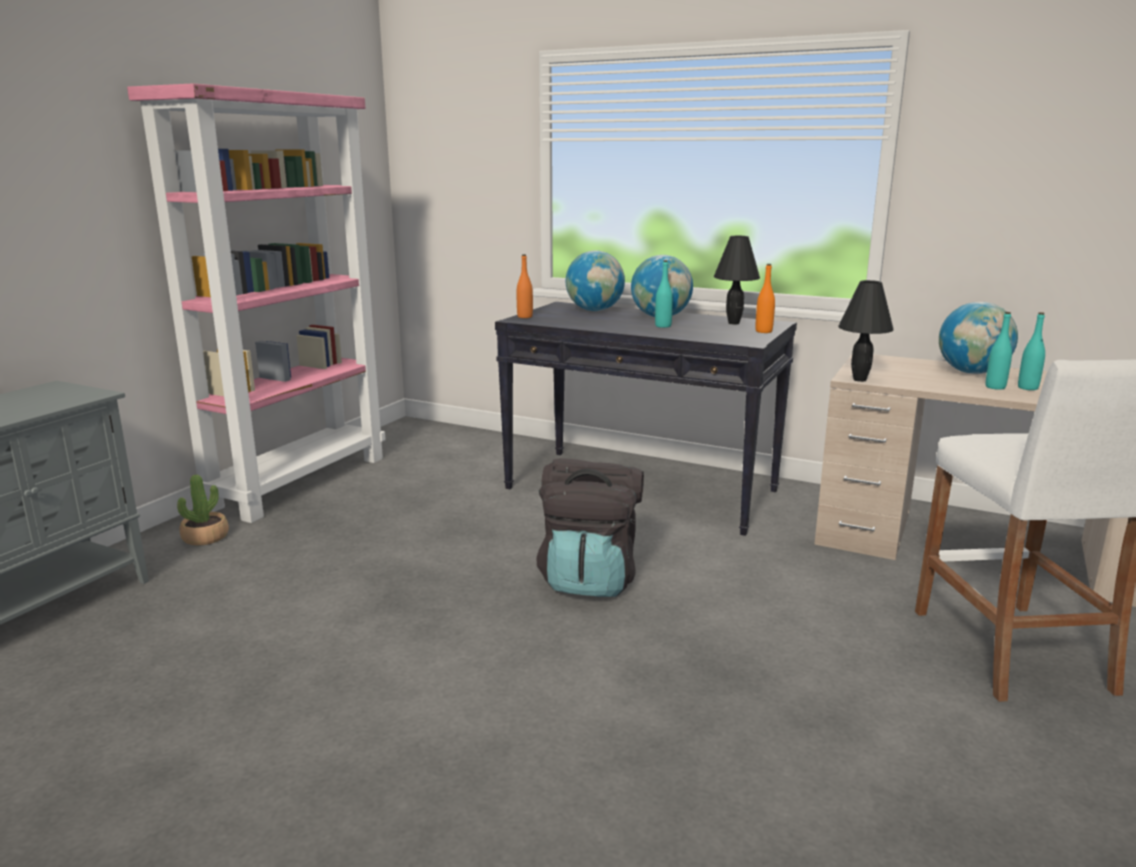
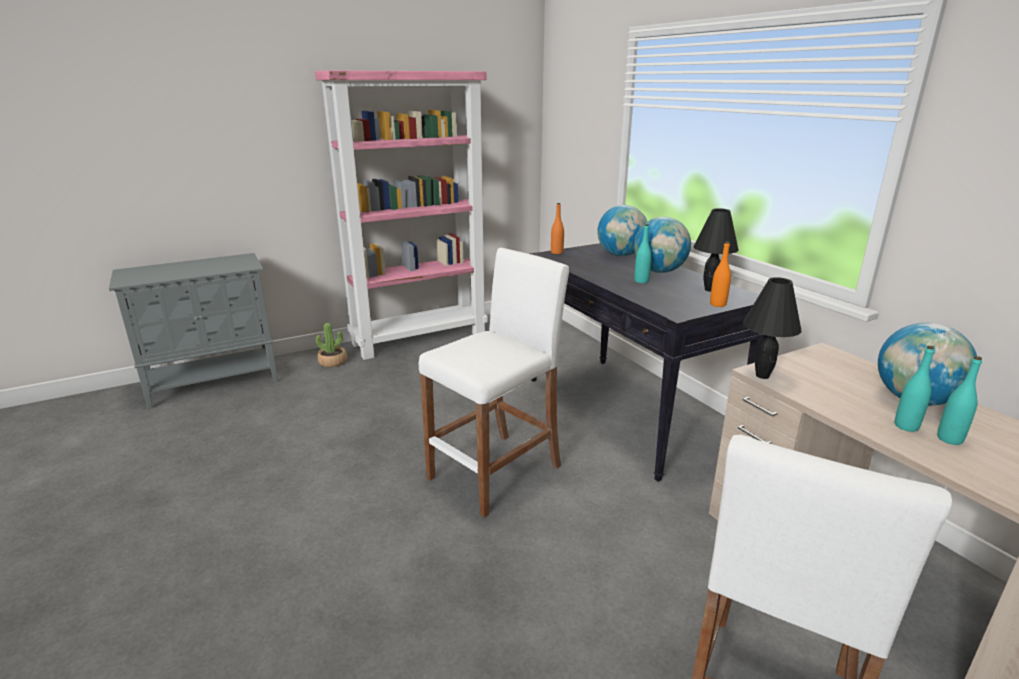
camera: 35 degrees right, 5 degrees up
(590, 578) = (496, 472): black backpack -> white stool

